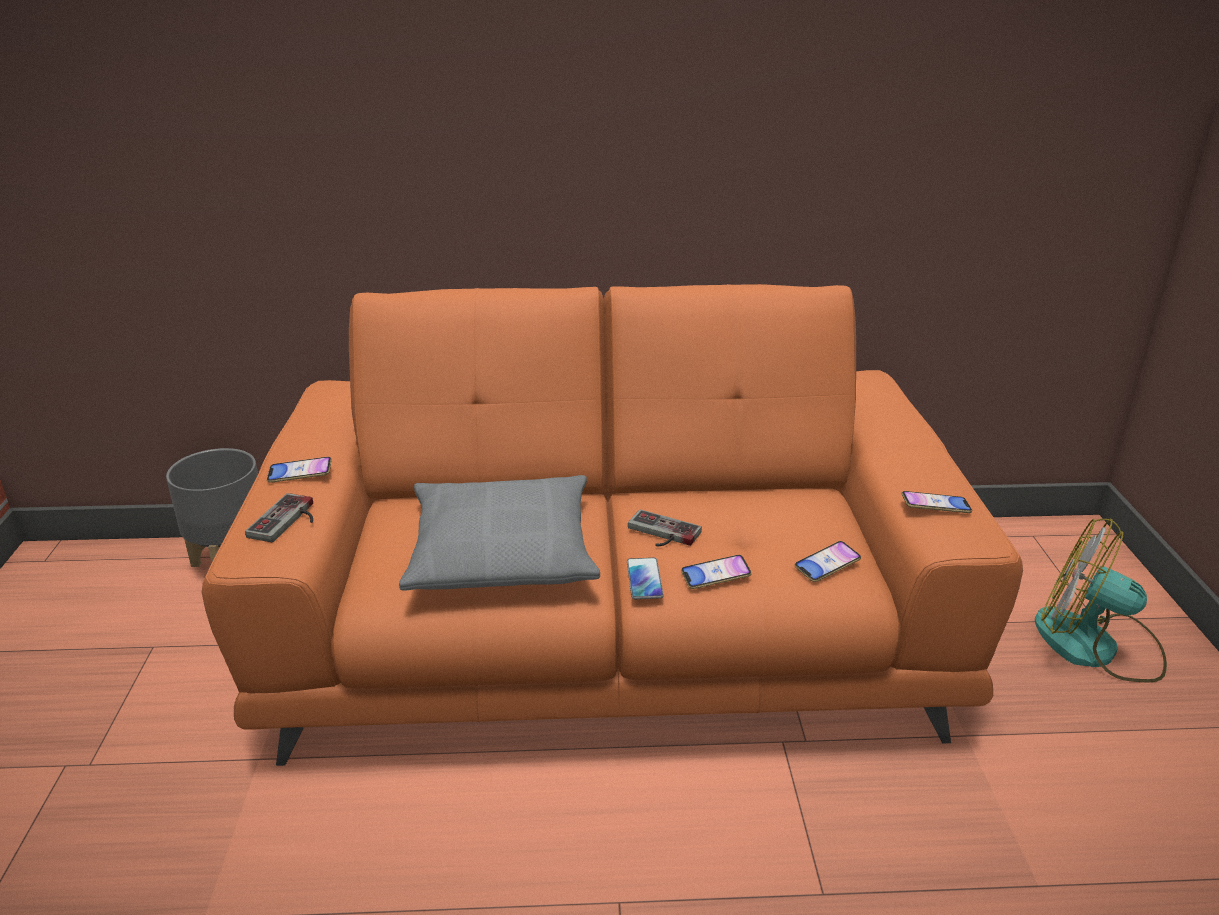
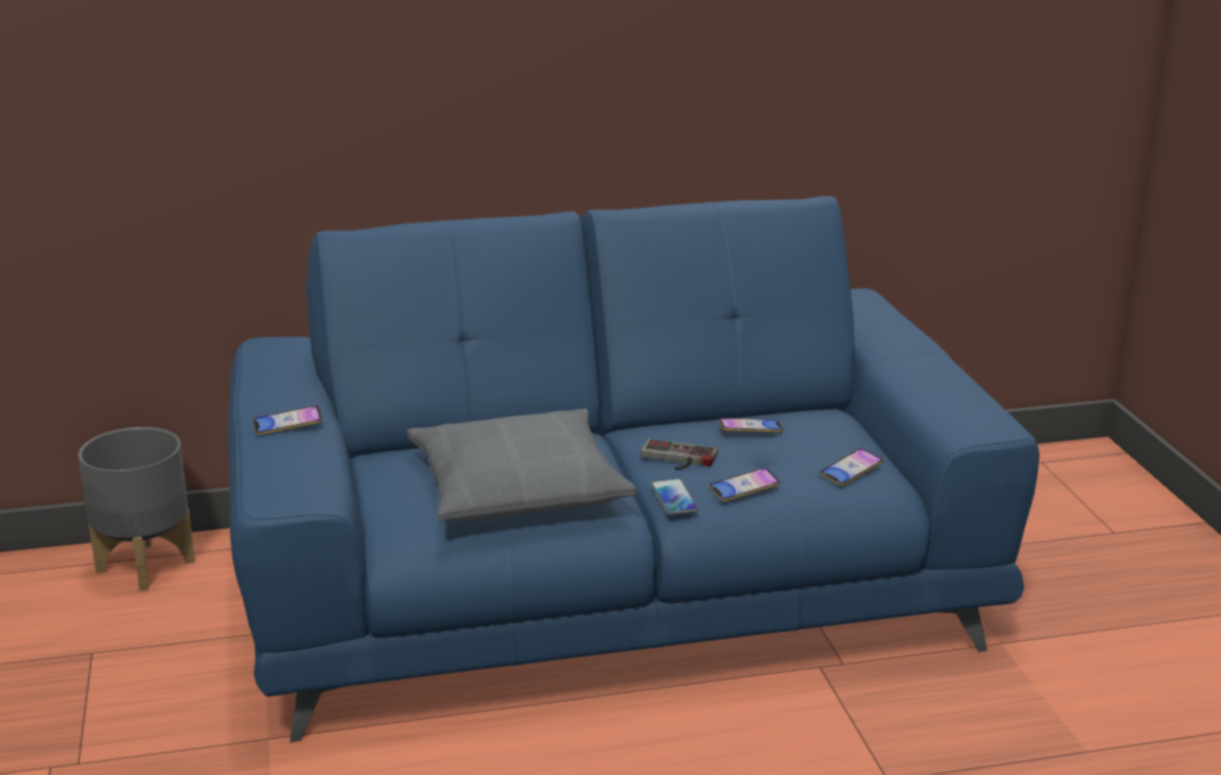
camera: 10 degrees left, 5 degrees down
(288, 521) = (302, 466): game controller -> none
(611, 632) = (612, 591): orange sofa -> blue sofa
(935, 506) = (949, 403): phone -> phone (750, 430)
(1095, 647) = (1117, 556): fan -> none

